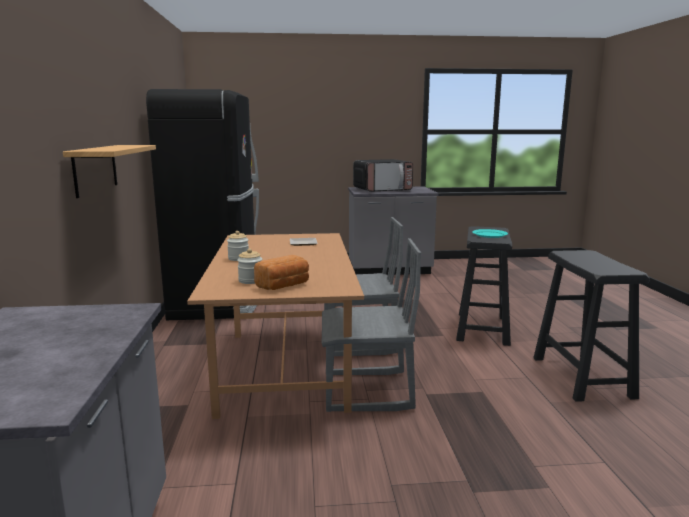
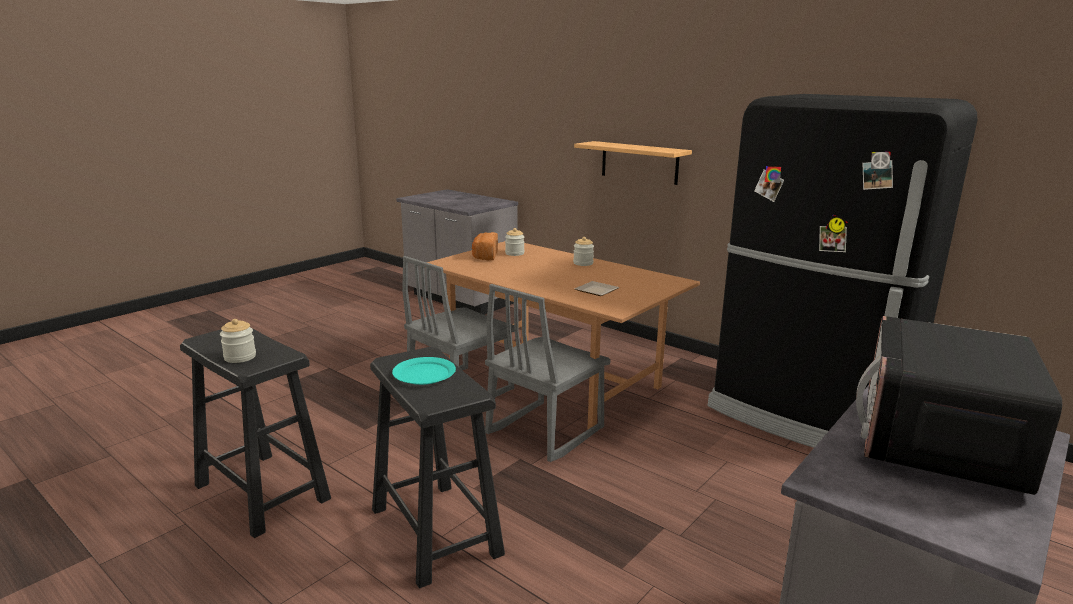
camera: 135 degrees right, 5 degrees up
(595, 257) = (240, 357): none -> jar

